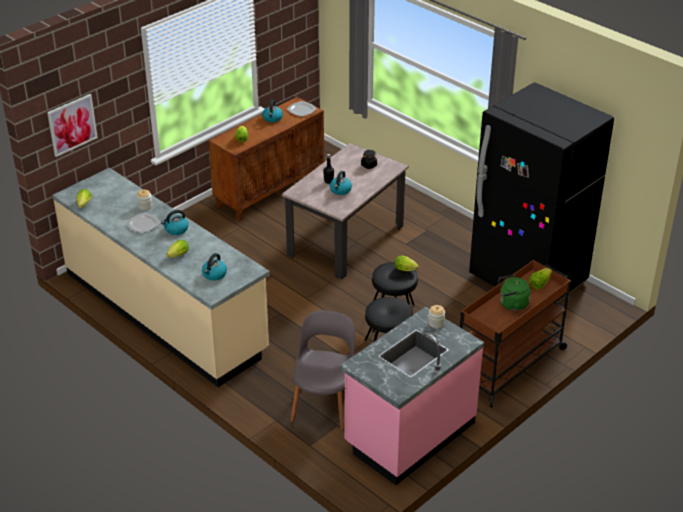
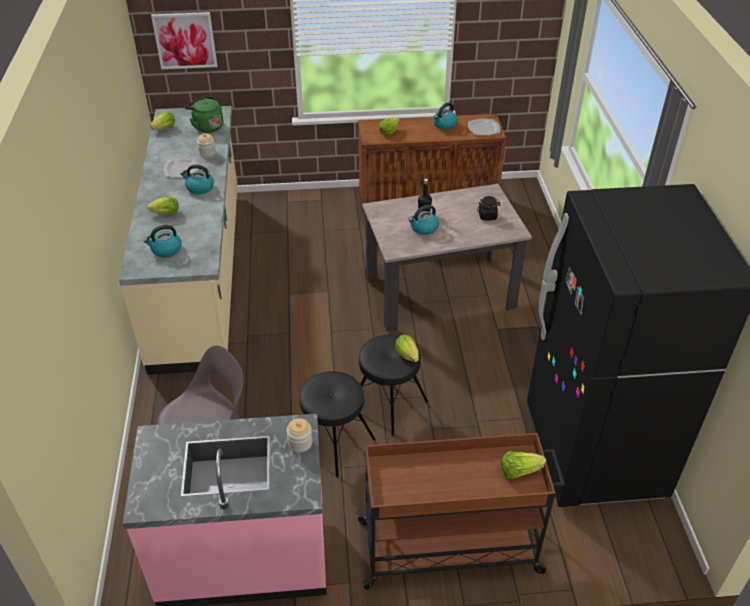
camera: 40 degrees right, 5 degrees up
(511, 304) = (450, 476): green kettle -> green kettle (207, 126)

